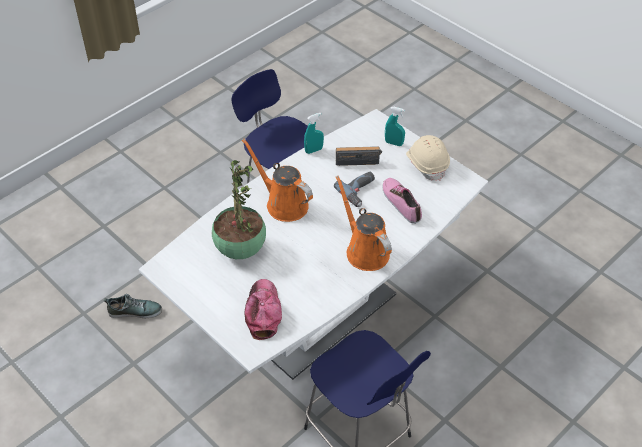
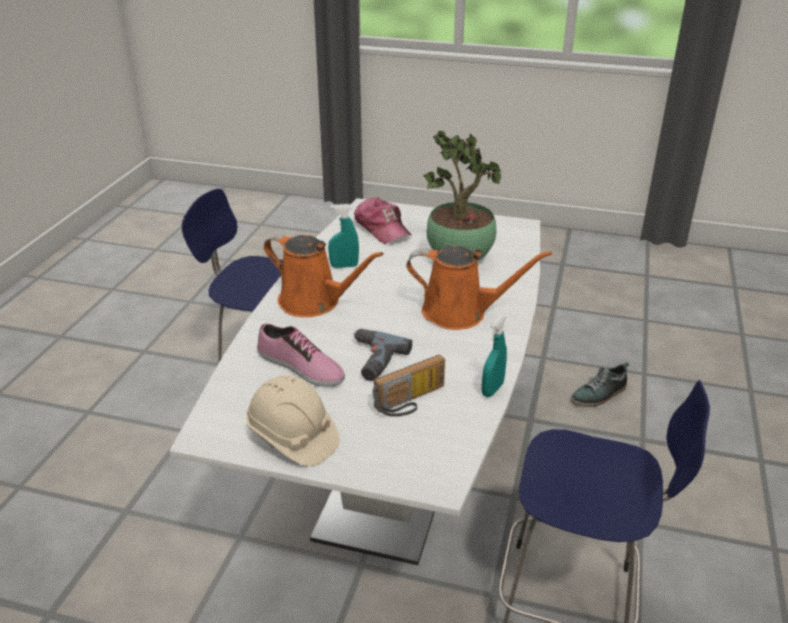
camera: 150 degrees right, 15 degrees down
(394, 143) = (374, 451): turquoise spray bottle -> turquoise spray bottle (344, 266)

